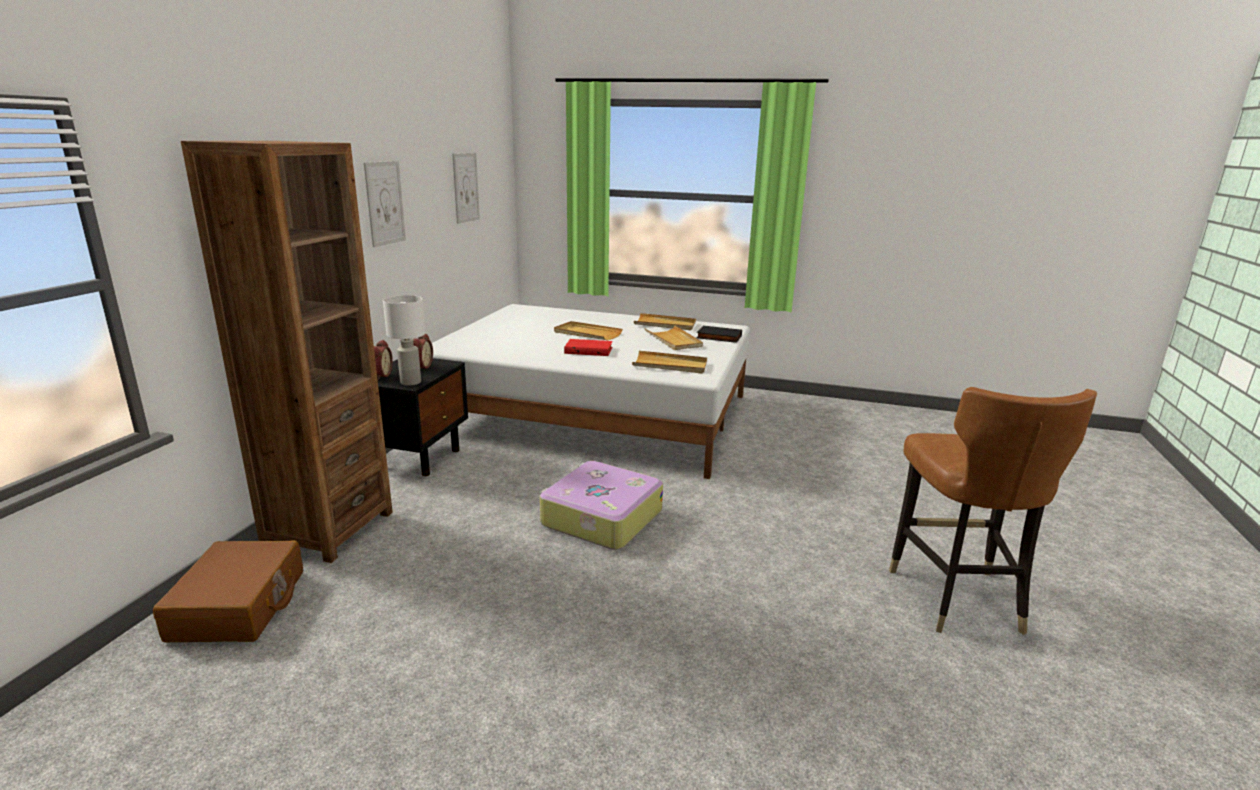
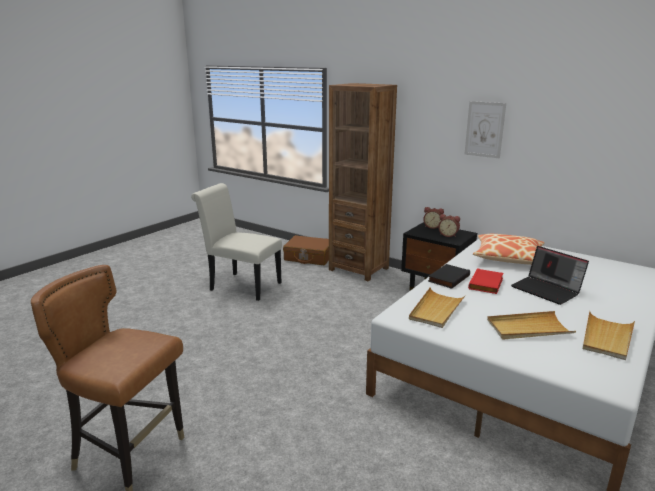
camera: 110 degrees right, 0 degrees up
(411, 382) = (418, 232): white table lamp -> none
(431, 669) = (241, 285): none -> white chair
(466, 187) = (608, 136): picture -> none
(503, 342) = (508, 257): none -> pillow
(587, 333) = (547, 290): beige tray -> laptop
(600, 518) = (330, 335): suitcase -> none
(718, 337) = (550, 360): black book -> black book (448, 278)

